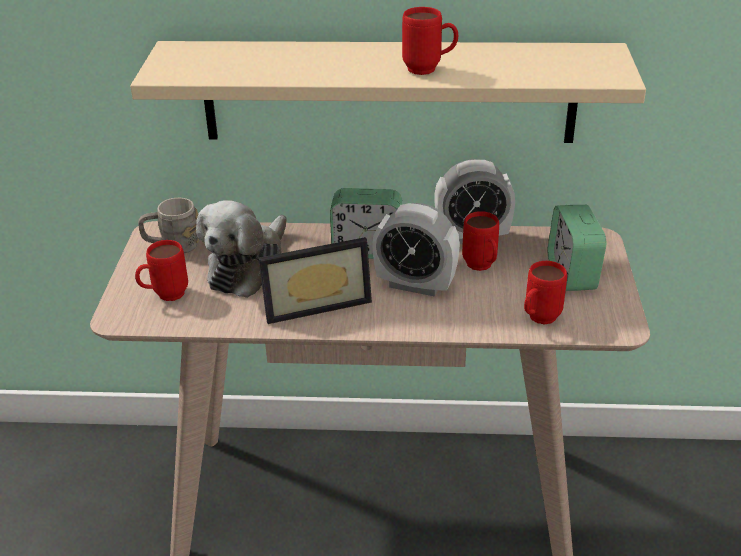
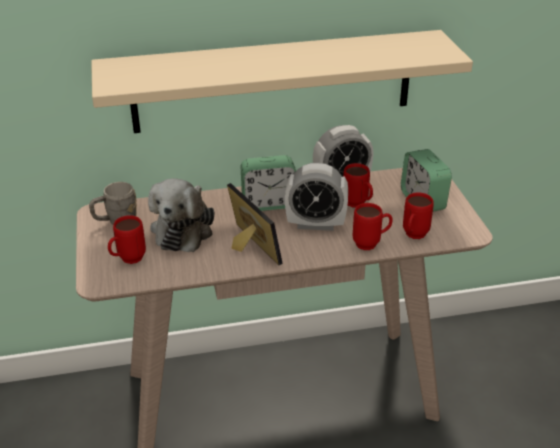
camera: 15 degrees left, 0 degrees up
(315, 302) = (247, 248): picture frame -> picture frame turned 90 degrees counterclockwise
(429, 70) = (316, 62): red mug -> red mug (371, 244)

